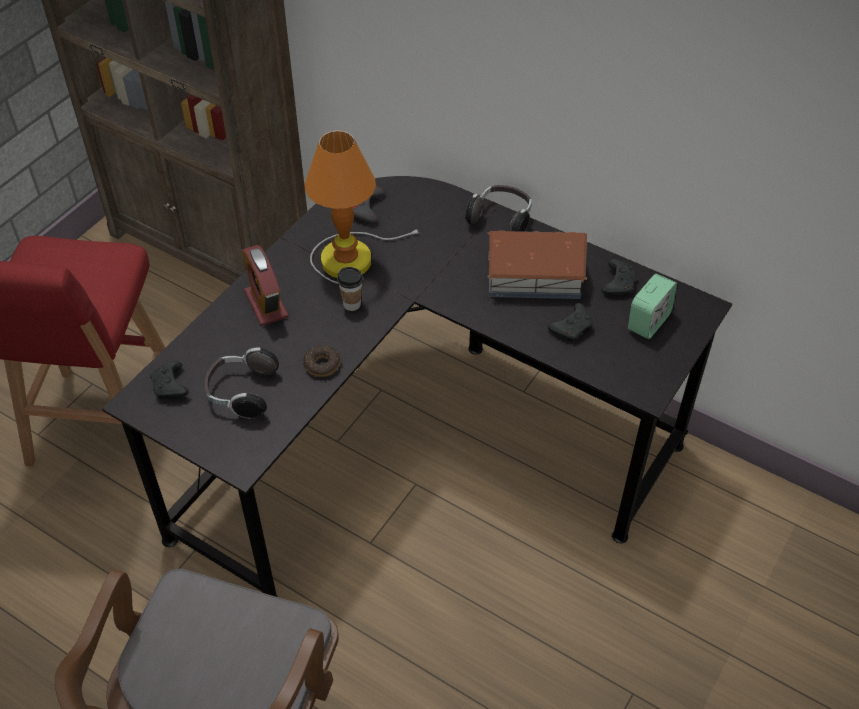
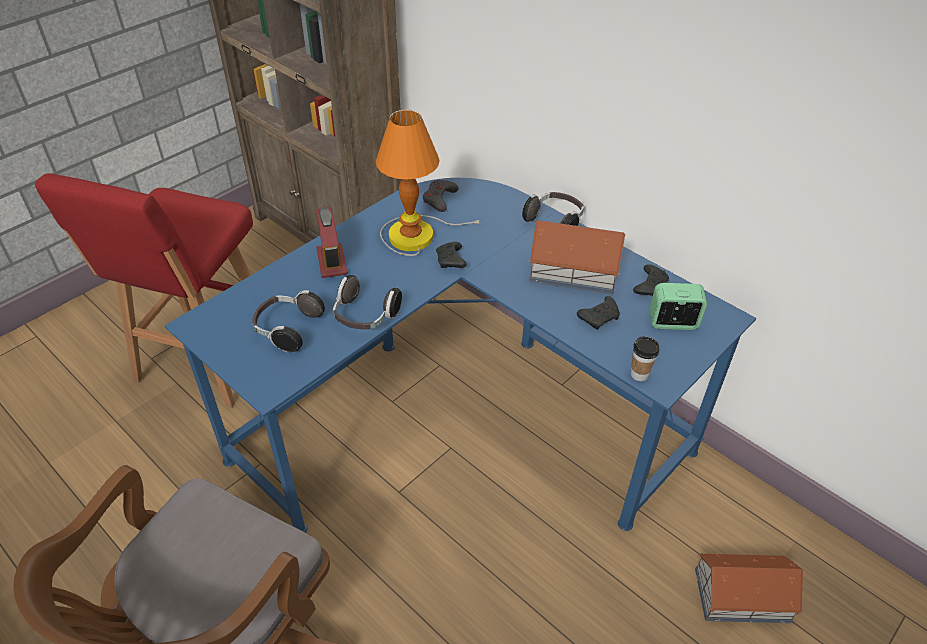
camera: 10 degrees right, 5 degrees down
(171, 387) = (228, 316): black game controller -> black game controller (451, 261)
(322, 365) = (365, 317): donut -> headphones
(352, 304) = (406, 271): cup -> cup (639, 374)
(417, 443) = (460, 414): black desk -> blue desk
(648, 322) = (673, 322): alarm clock -> alarm clock turned 135 degrees counterclockwise
(750, 589) = (743, 596): none -> toy house

